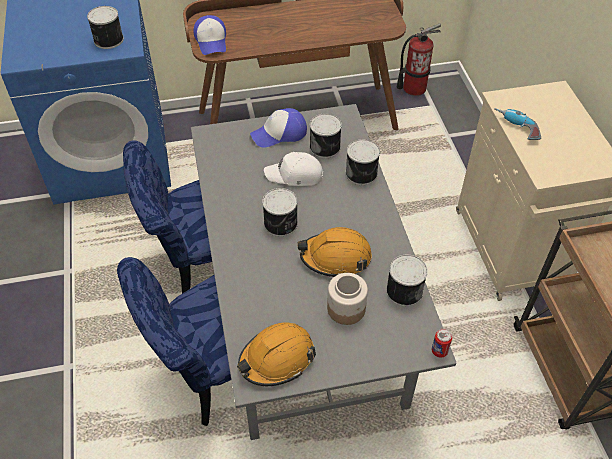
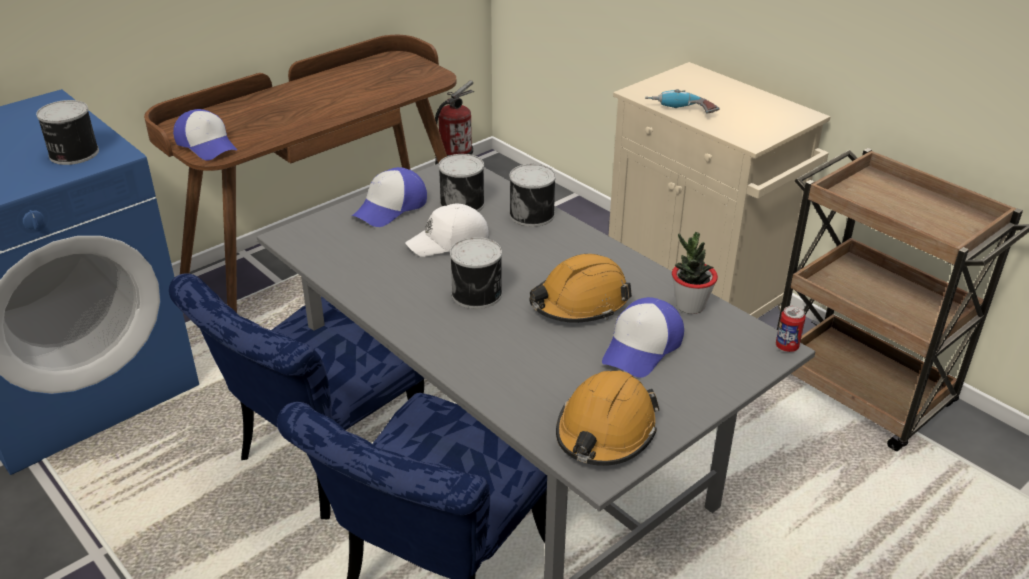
camera: 30 degrees left, 15 degrees down
(346, 309) = (642, 348): jar -> cap
(403, 290) = (690, 306): can -> potted plant

